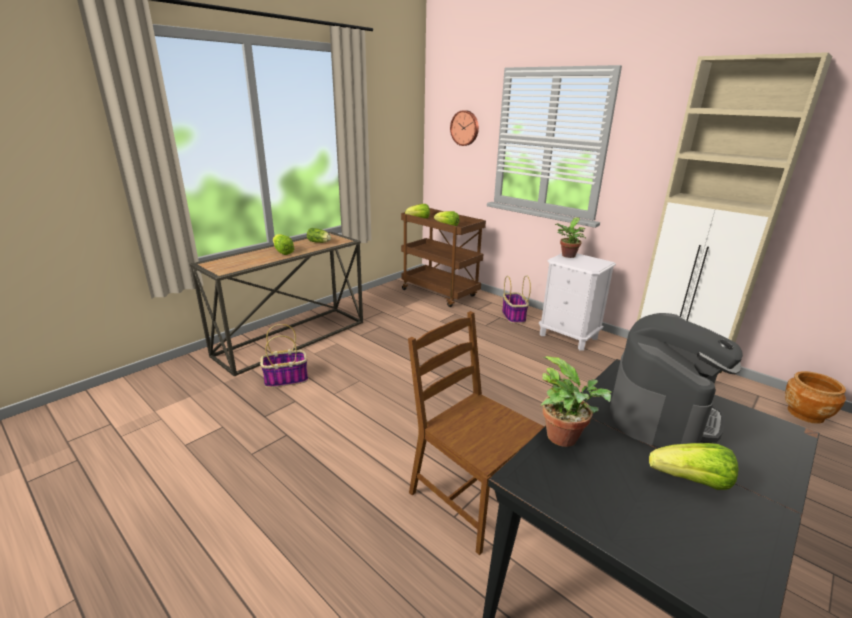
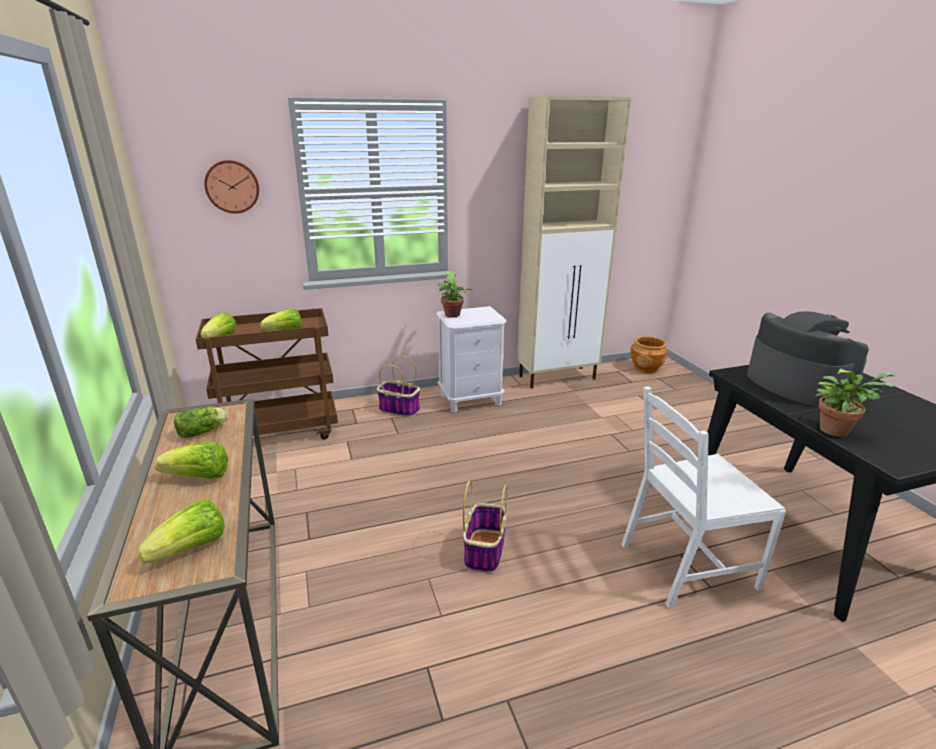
camera: 60 degrees left, 0 degrees up
(287, 379) = (356, 662): basket -> basket (484, 550)
(469, 497) = (686, 565): brown chair -> white chair
(691, 481) = (883, 407): lettuce -> lettuce (191, 549)

